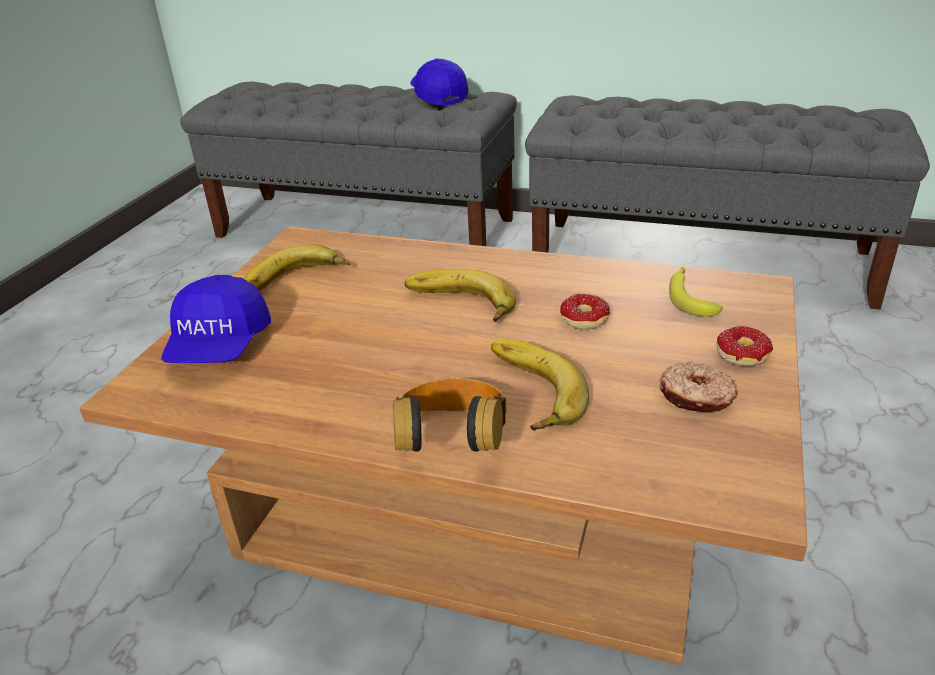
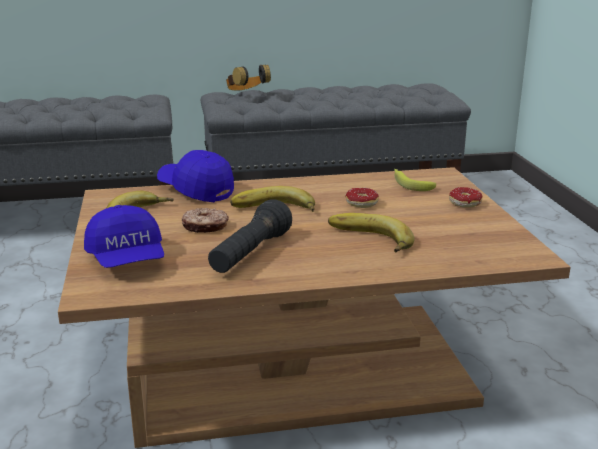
camera: 30 degrees left, 10 degrees down
(355, 376) = (250, 254): none -> black flashlight
(438, 96) = (112, 100): blue cap -> blue cap (196, 190)
(453, 444) = (353, 270): headphones -> headphones (247, 94)
(696, 397) = (461, 224): donut -> donut (205, 227)

